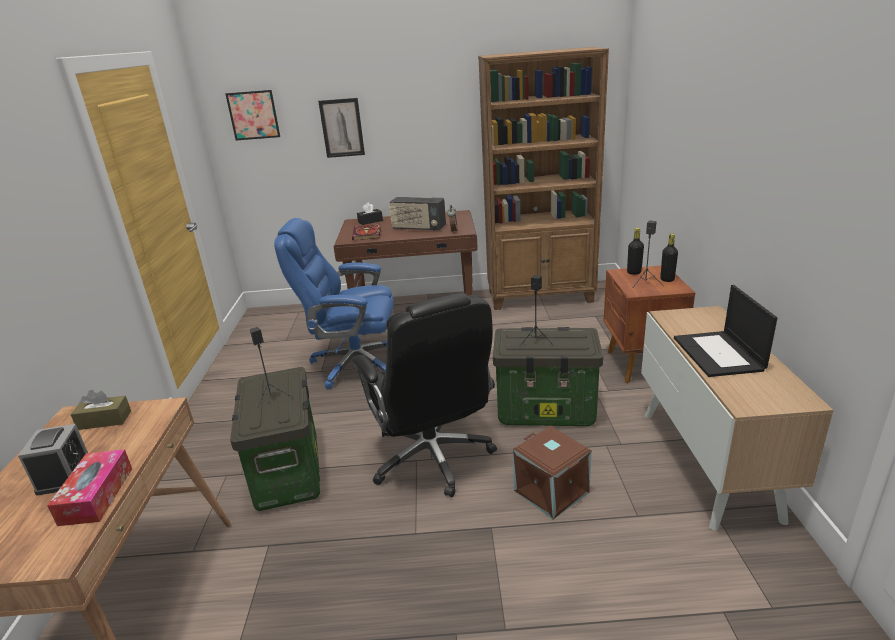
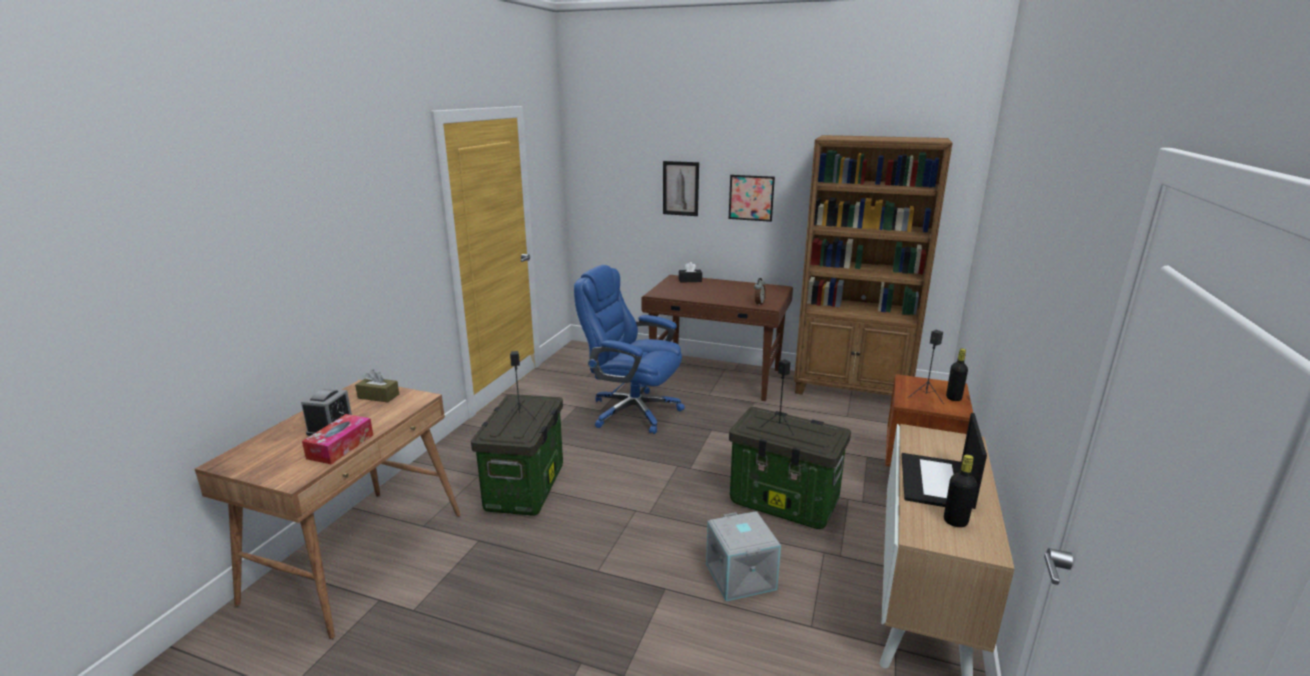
camera: 20 degrees right, 5 degrees down
(253, 115) = (605, 167): picture -> picture (751, 198)
(367, 234) = (678, 291): book -> none
(418, 228) = (728, 295): radio -> none
(432, 457) = (651, 512): black office chair -> none
(552, 491) = (742, 576): brown storage box -> grey storage box
(634, 272) = (922, 383): black bottle -> black bottle (955, 521)

